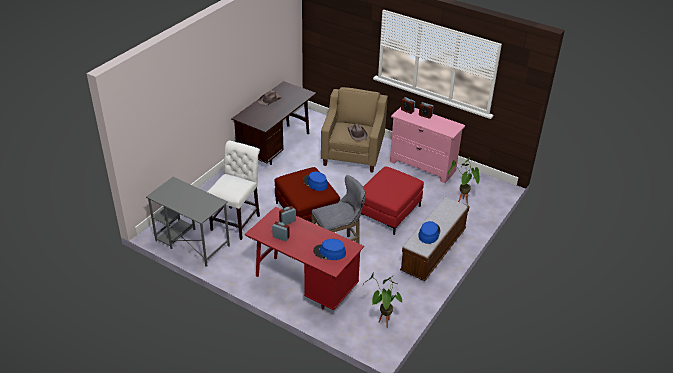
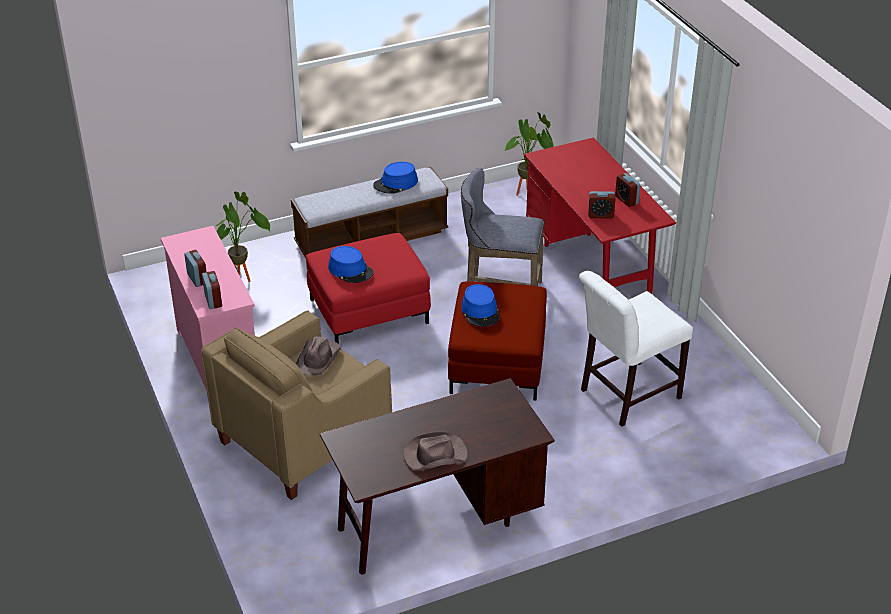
camera: 145 degrees left, 0 degrees up
(191, 243) = (724, 389): grey desk -> none
(329, 252) = (576, 162): blue hat -> blue hat (351, 270)

